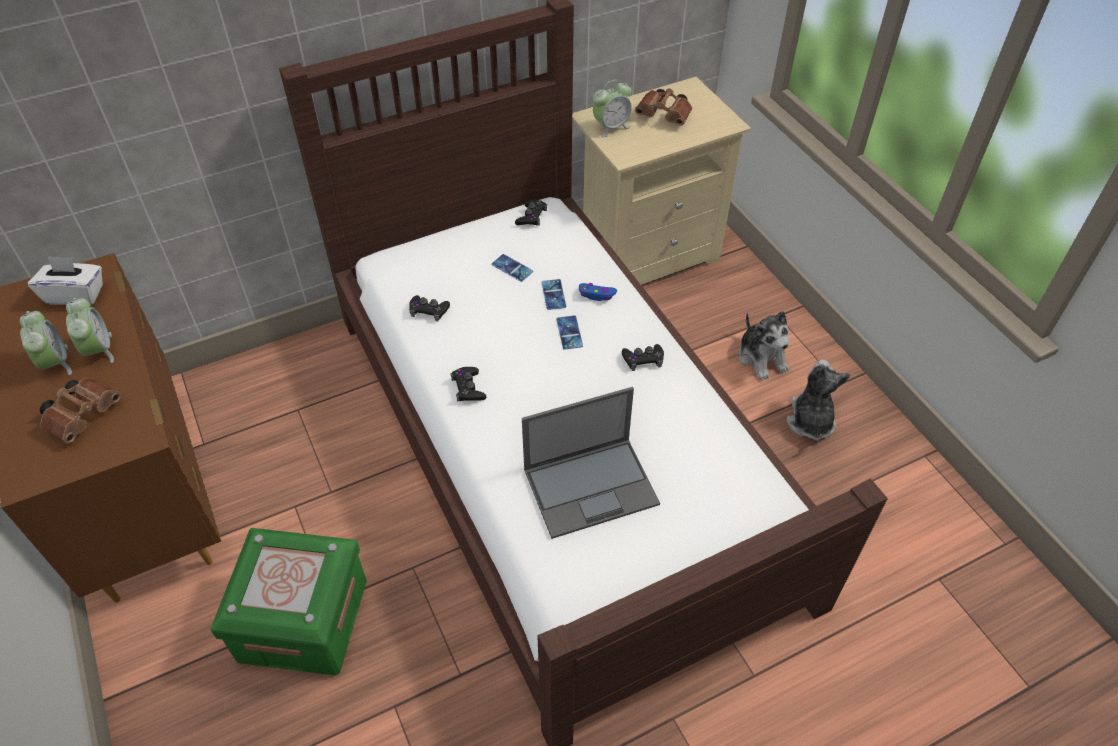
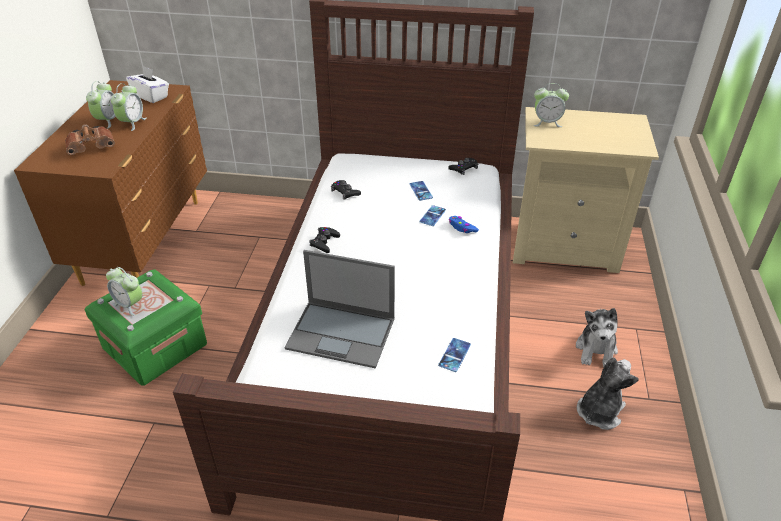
camera: 35 degrees right, 10 degrees down
(275, 591) = (129, 304): none -> alarm clock
(569, 332) = (420, 241): phone -> phone (454, 355)
(643, 359) = (455, 278): black game controller -> none
(665, 116) = (595, 129): brown binoculars -> none

